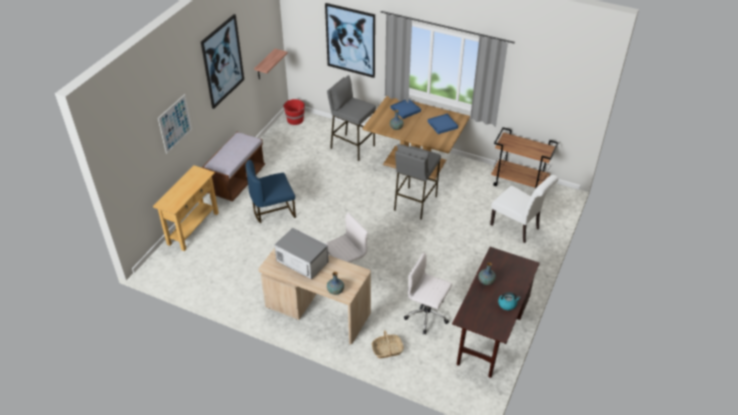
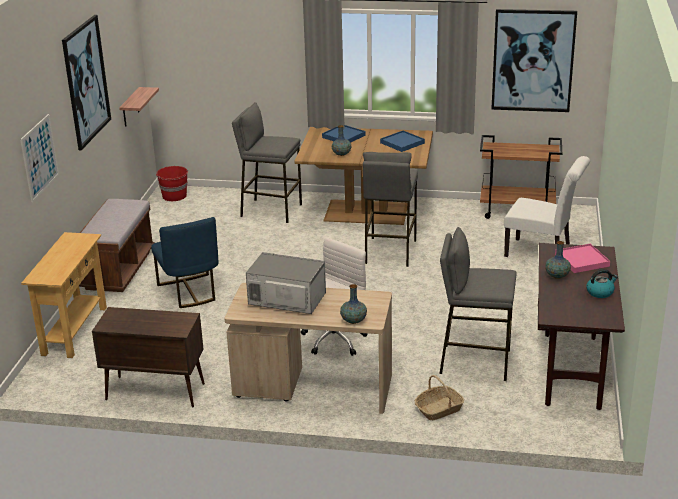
camera: 15 degrees left, 15 degrees down
(222, 291) = (154, 392): none -> brown cabinet
(273, 210) = (189, 292): blue chair -> blue chair turned 75 degrees counterclockwise
(350, 40) = (250, 55): picture -> picture (533, 60)
(427, 315) = (474, 362): white office chair -> grey stool
(510, 271) = (582, 260): none -> pink tray

